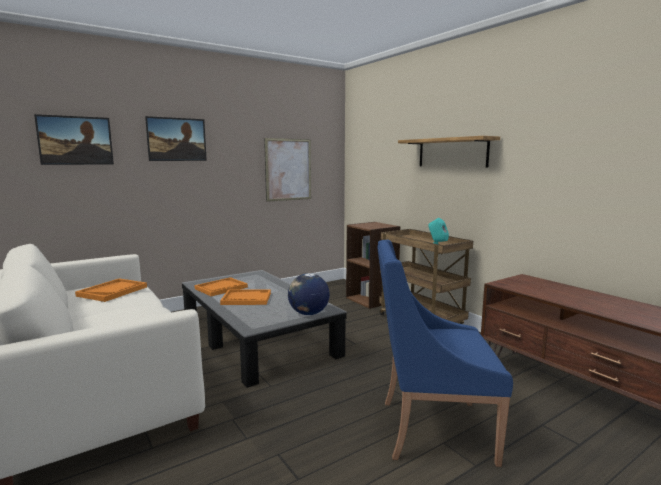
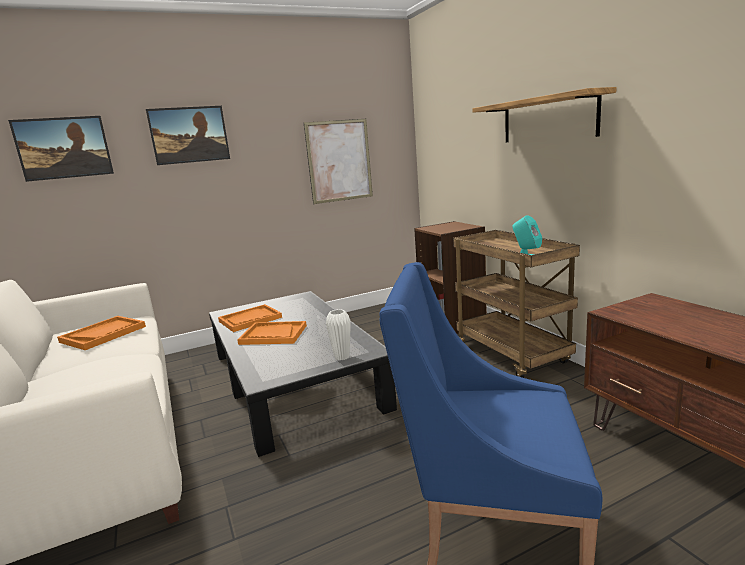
camera: 10 degrees right, 5 degrees up
(308, 314) = (342, 357): globe -> white vase

